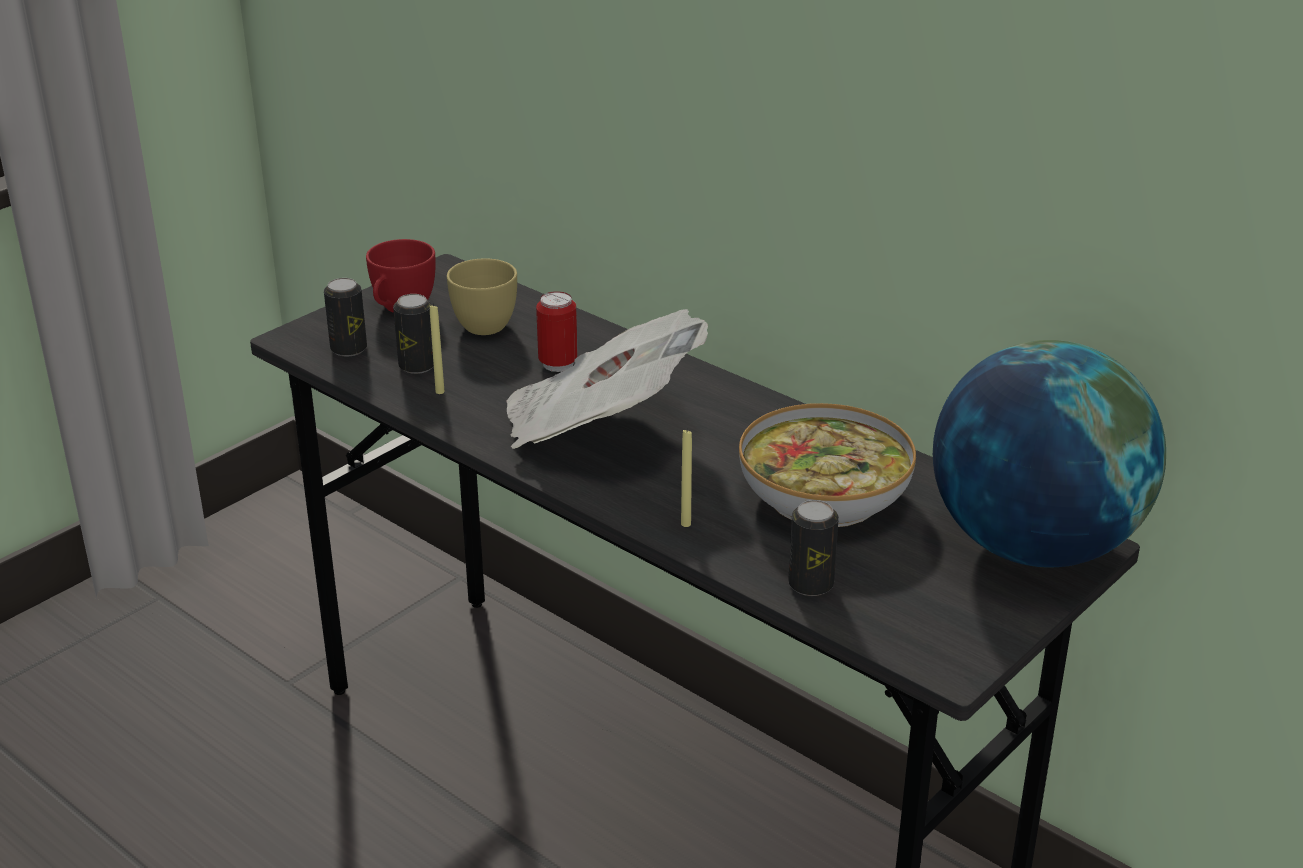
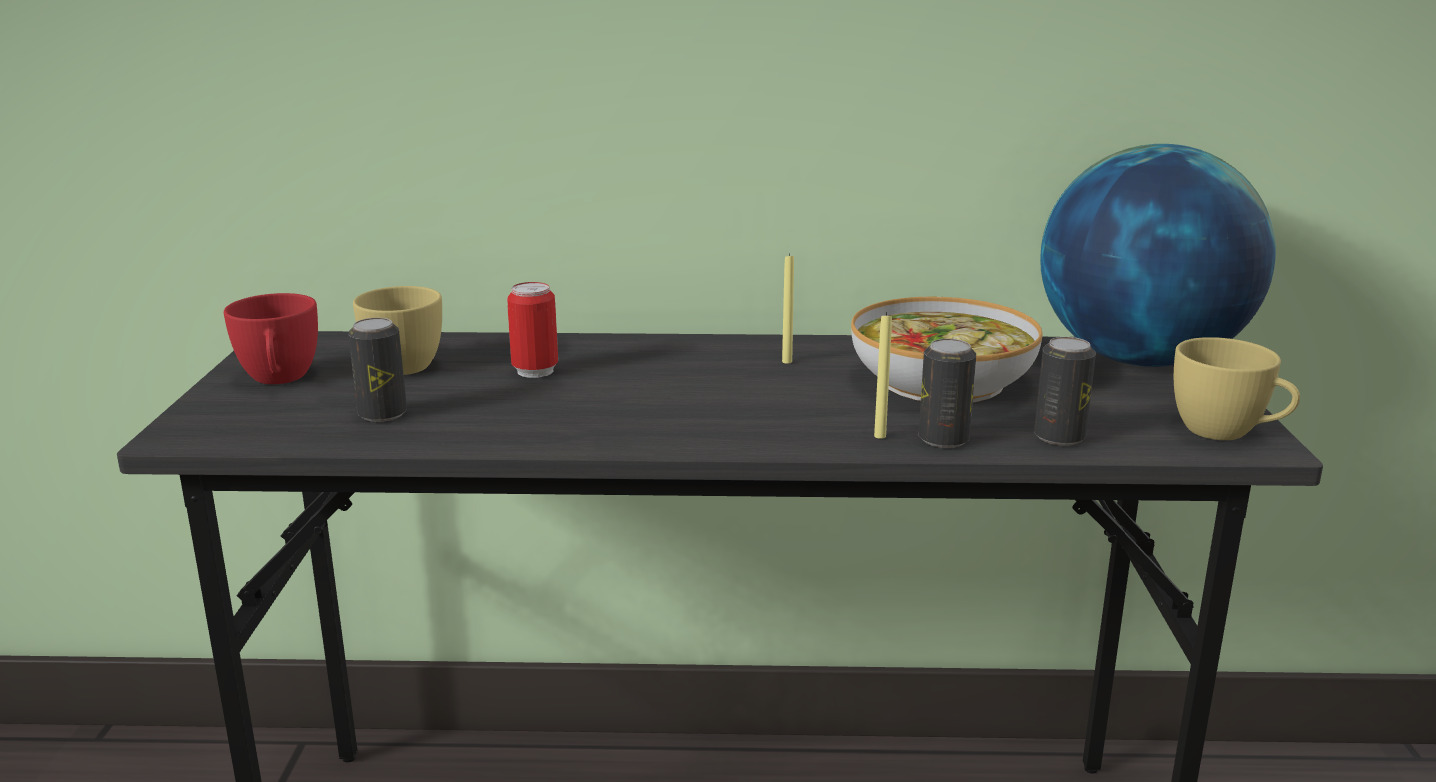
camera: 40 degrees left, 10 degrees down
(349, 349) = (271, 424): can -> can (943, 439)
(440, 392) = (447, 425): yellow candle -> yellow candle (787, 361)
(598, 426) = (662, 399): newspaper -> none
(949, 644) = (1227, 433): none -> yellow cup

